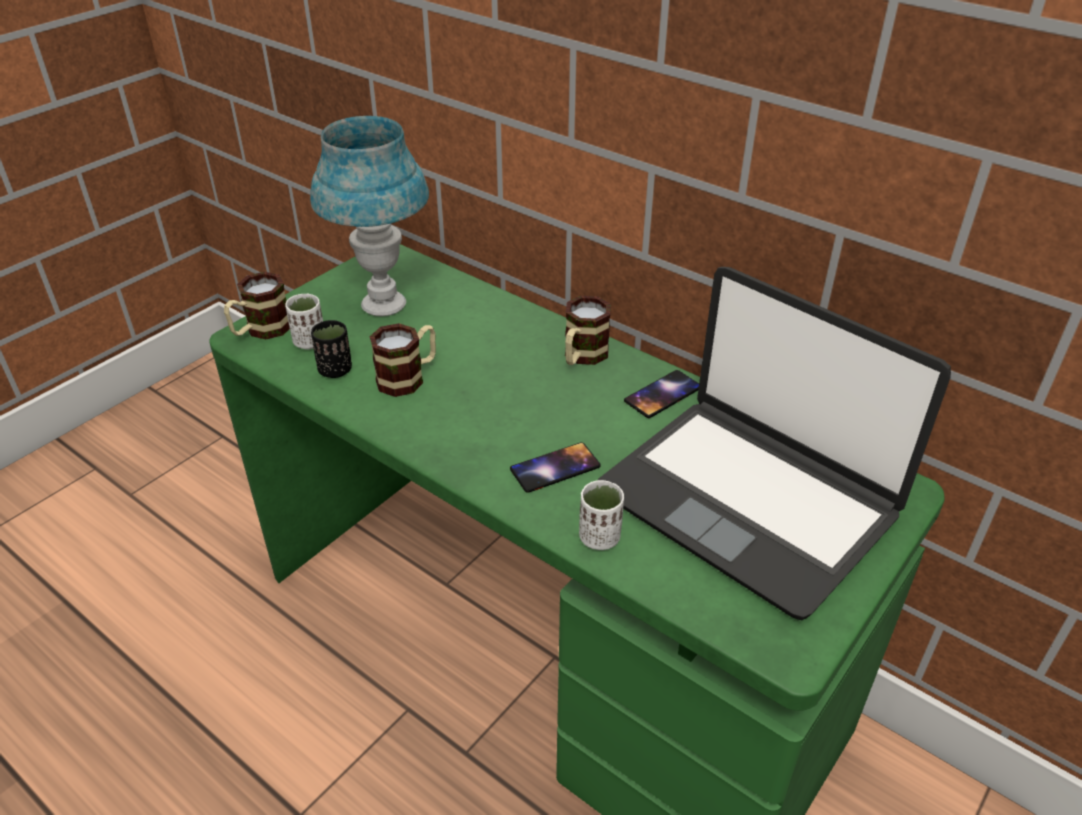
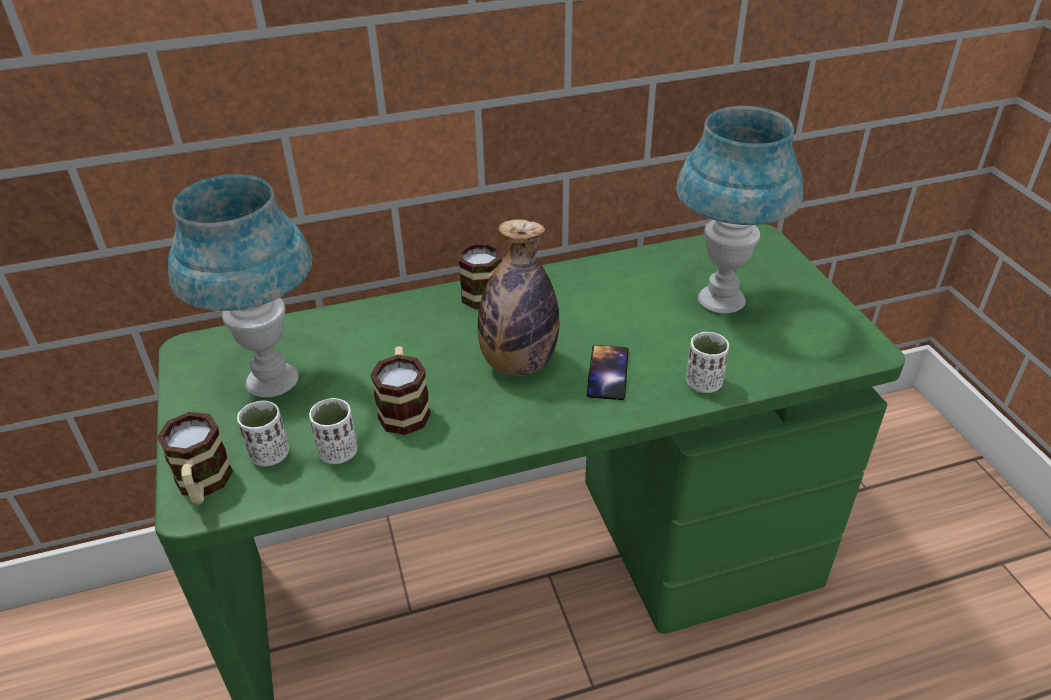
camera: 55 degrees left, 0 degrees up
(335, 370) = (338, 452): black cup -> white cup
(516, 411) = (518, 364): none -> bottle
(663, 394) = (574, 284): phone -> none
(748, 502) = (721, 301): laptop -> blue table lamp

